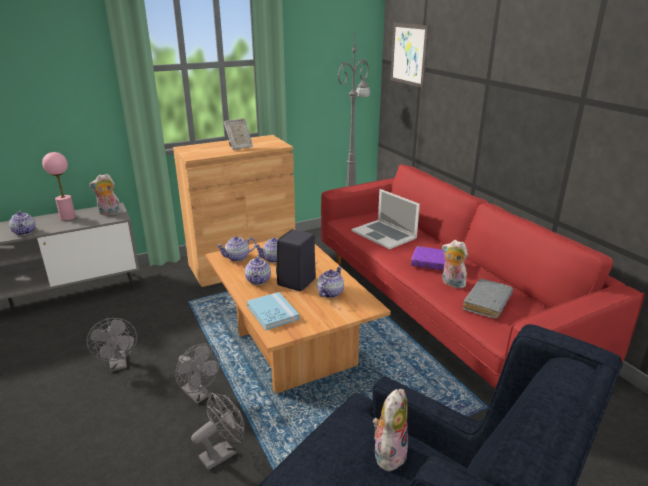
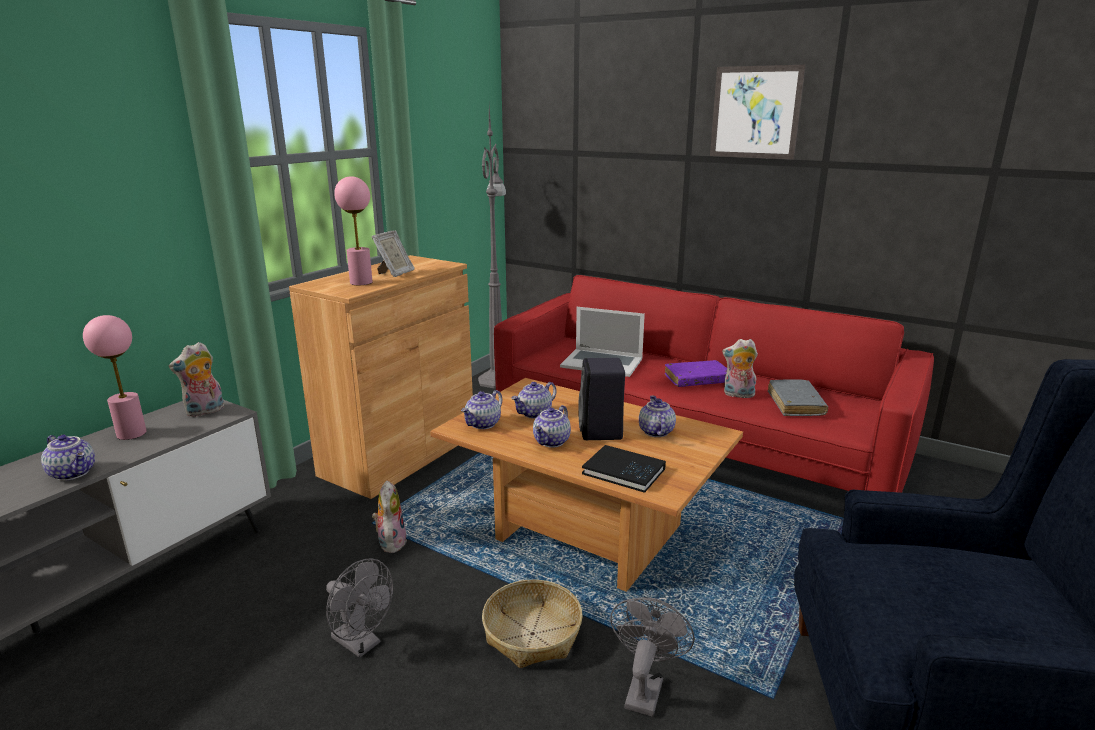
camera: 30 degrees left, 5 degrees down
(199, 395) = (532, 633): grey fan -> basket
(211, 150) = (361, 282): none -> pink table lamp
(259, 280) = (552, 442): teapot -> teapot turned 60 degrees clockwise
(272, 312) = (623, 471): blue book -> black book
(388, 453) = (935, 565): plush toy -> plush toy (391, 542)
(409, 54) = (554, 136): picture -> picture (755, 112)

